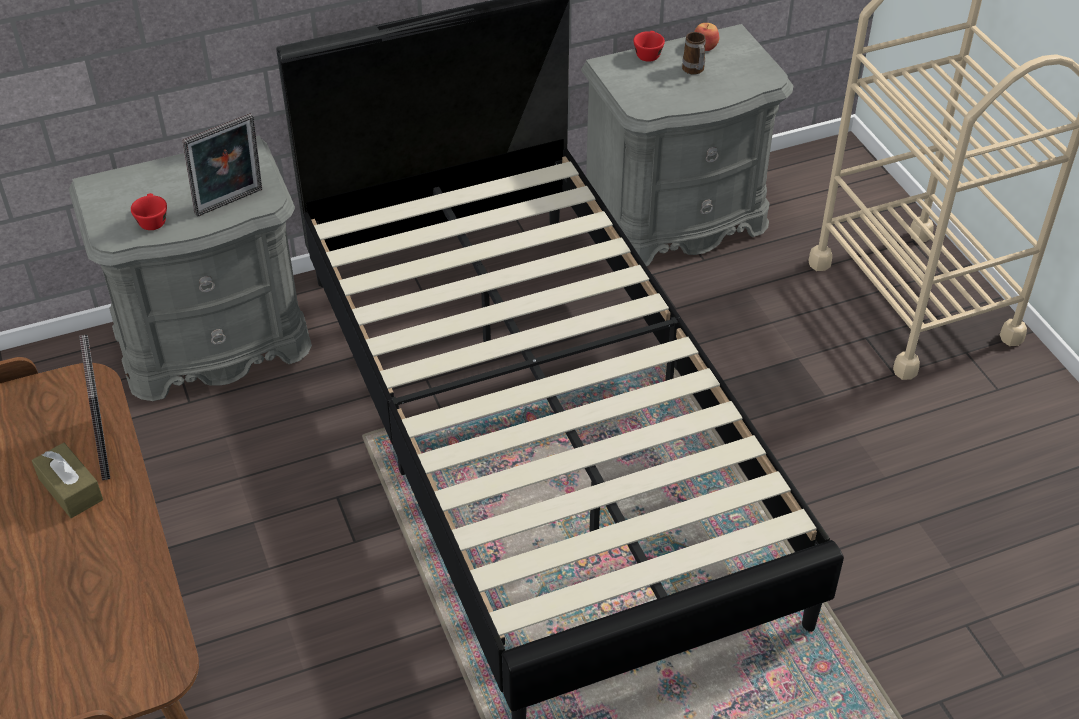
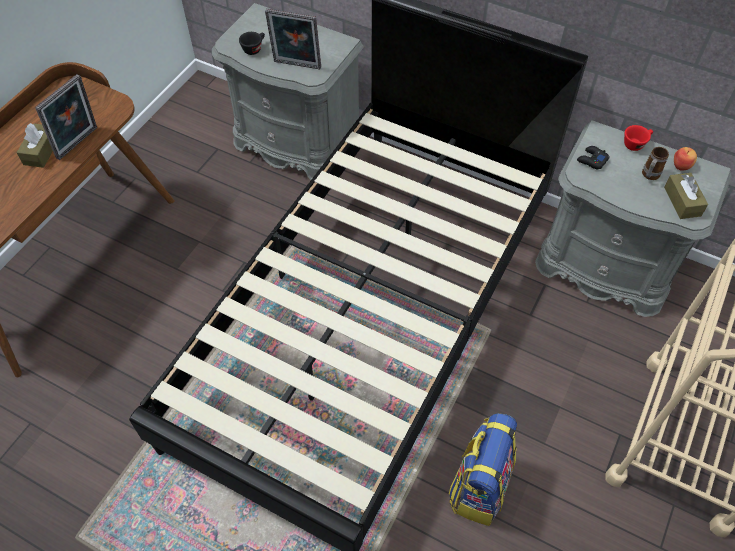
camera: 50 degrees right, 10 degrees up
(152, 220) = (254, 48): red cup -> black cup
(634, 91) = (591, 160): none -> black game controller
(745, 72) = (682, 201): none -> brown tissue box
(824, 474) = (479, 486): none -> backpack

